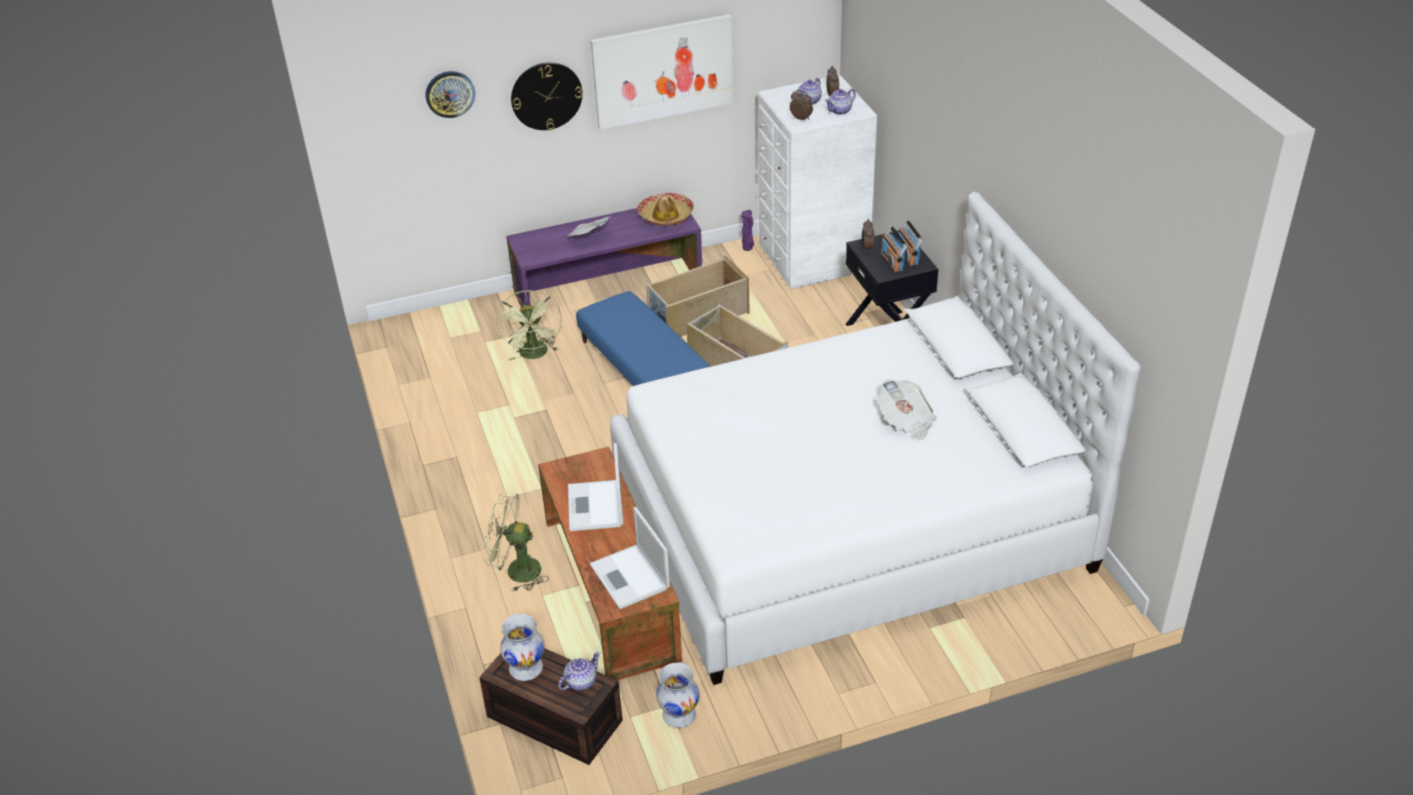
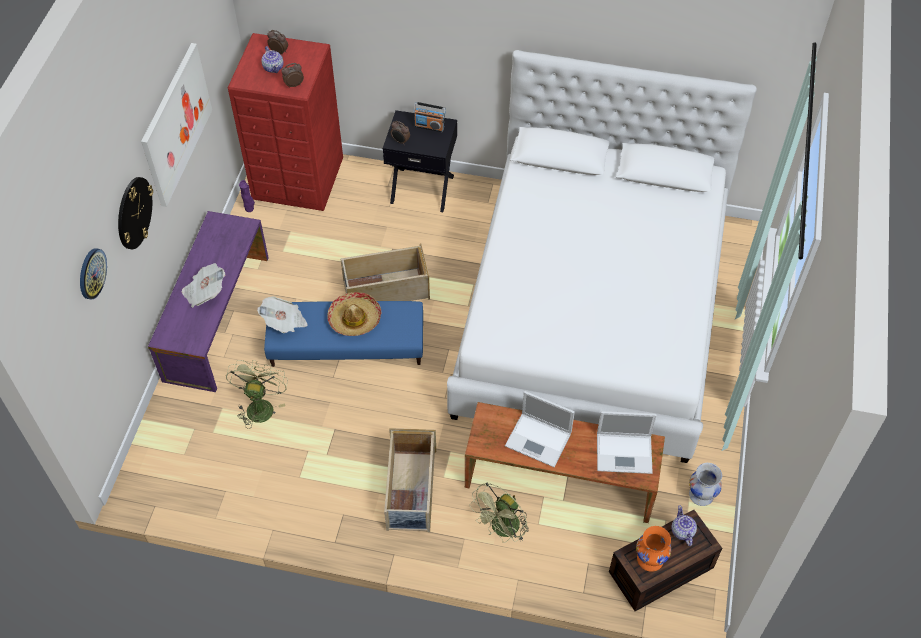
camera: 60 degrees left, 15 degrees up
(526, 668) = (649, 559): white vase -> orange vase
(535, 355) = (260, 405): green fan -> green fan turned 105 degrees counterclockwise
(666, 216) = (223, 231): hat -> hat (354, 319)
(698, 316) = (305, 280): beige storage box -> beige storage box (411, 490)
(813, 258) = (298, 179): white dresser -> red dresser
(840, 110) = (304, 59): teapot -> none
(892, 263) = (429, 138): radio -> none
(906, 421) = (617, 224): newspaper -> newspaper (284, 322)

